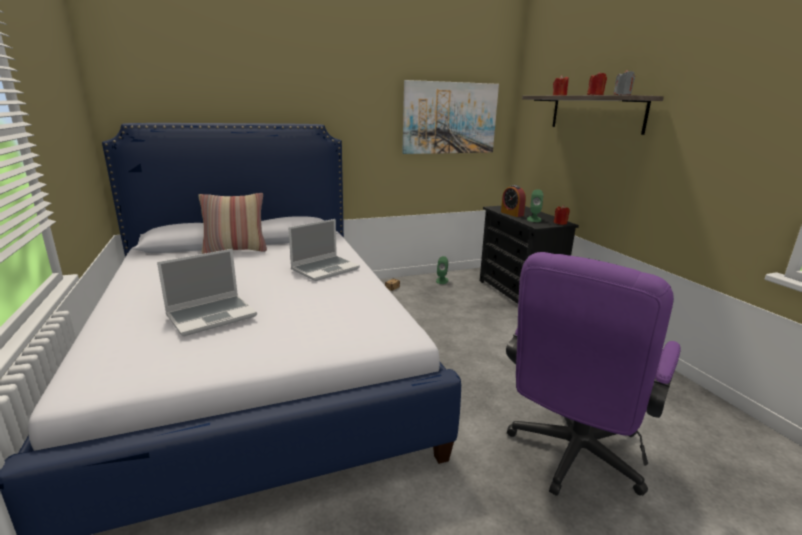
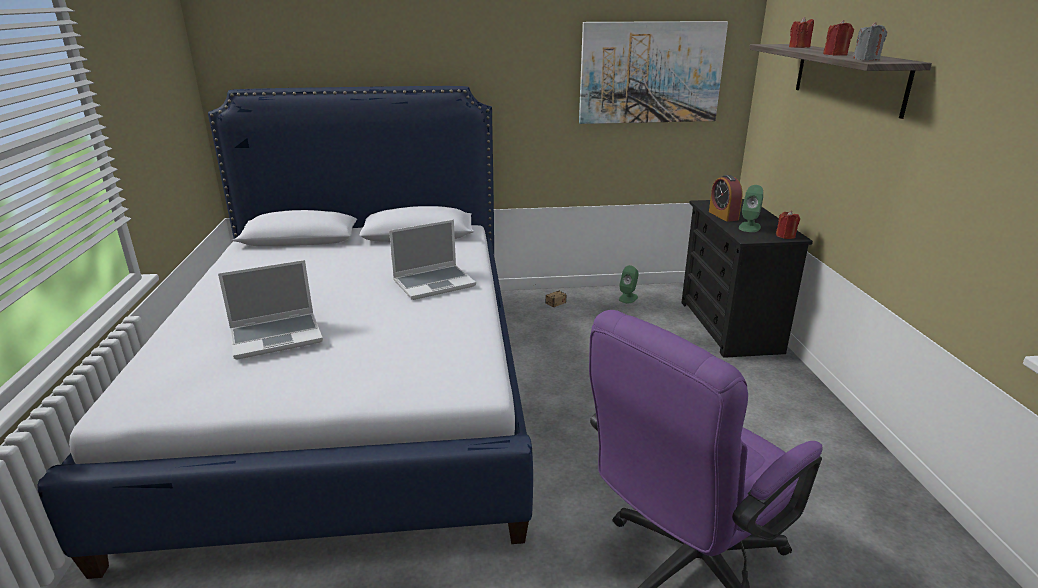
camera: 15 degrees right, 5 degrees up
(235, 250) = (346, 247): pillow -> none

